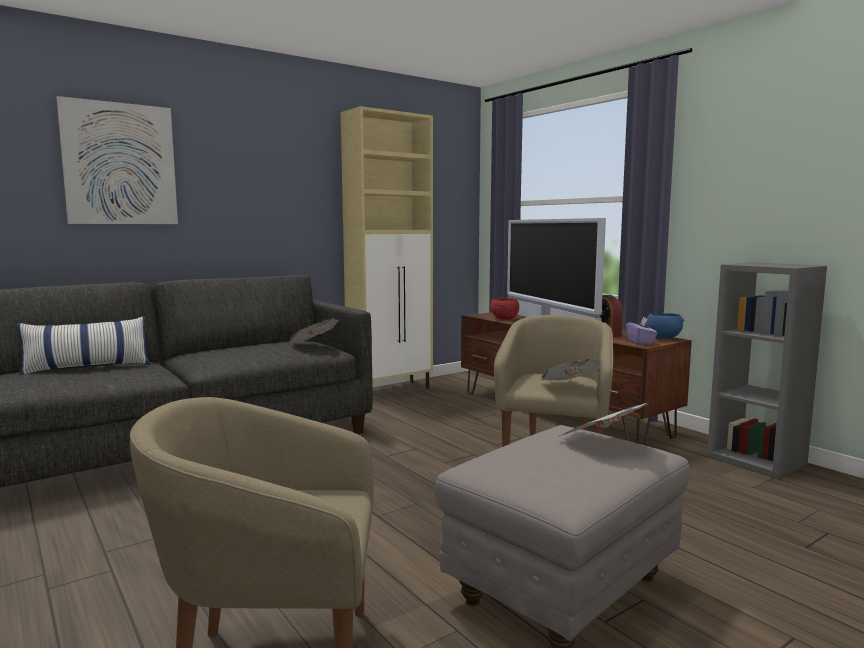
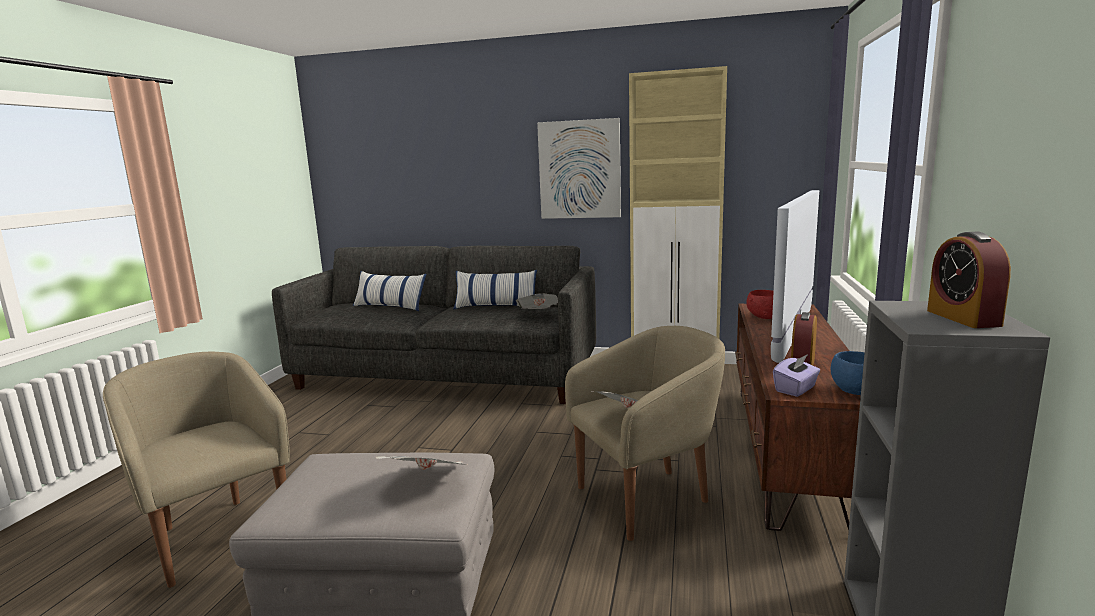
camera: 50 degrees right, 5 degrees up
(120, 164) = (444, 153): picture -> picture (579, 169)
(243, 347) = (496, 306): none -> pillow
(780, 264) = (963, 318): none -> alarm clock

